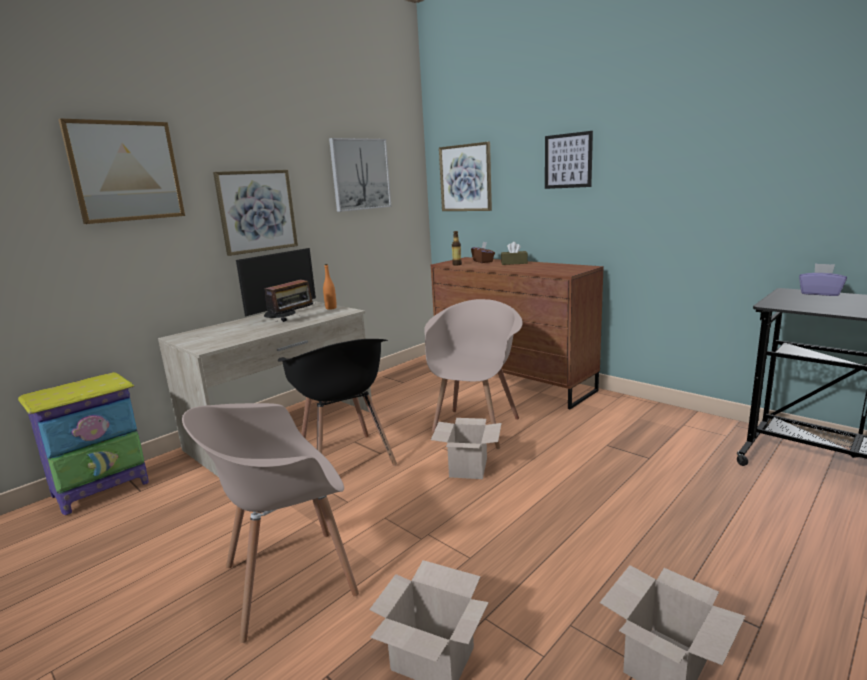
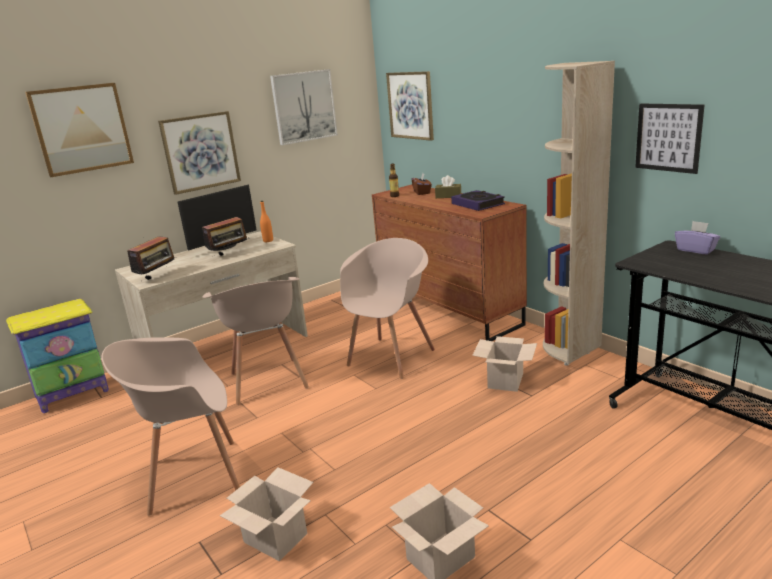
camera: 10 degrees right, 5 degrees up
(216, 343) = (157, 277): none -> radio
(346, 461) = (268, 382): black chair -> beige chair
(467, 467) = (367, 393): cardboard box -> cardboard box (505, 380)
(552, 267) = (478, 204): none -> book
(568, 161) = (495, 97): picture -> picture (668, 137)
(656, 414) = (566, 353): none -> beige bookcase

